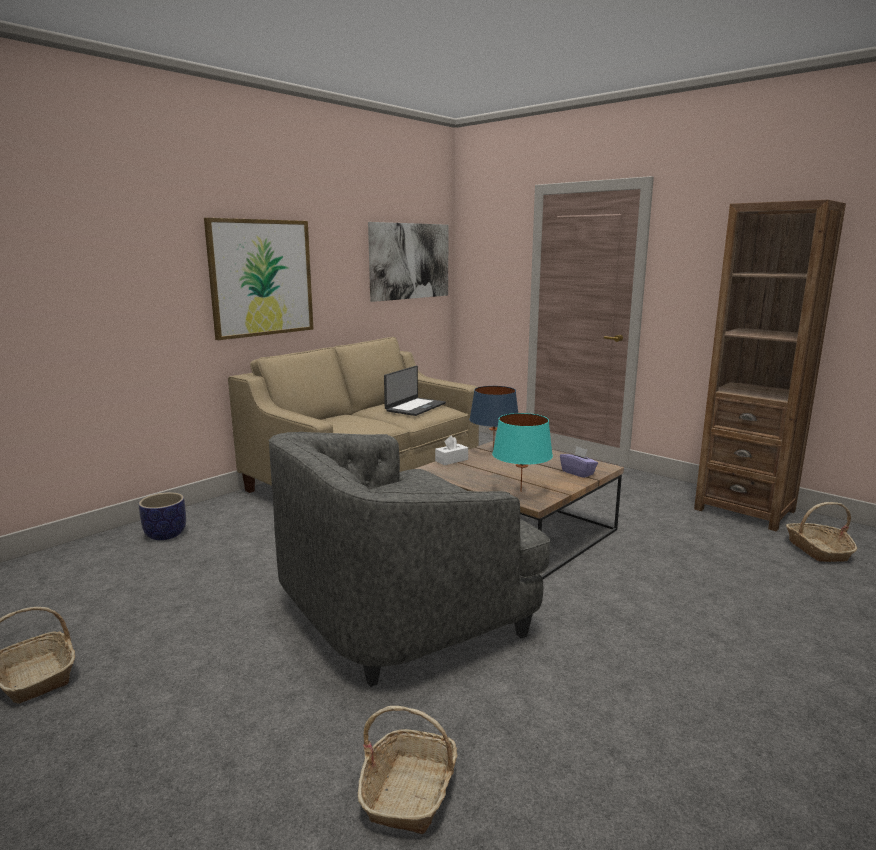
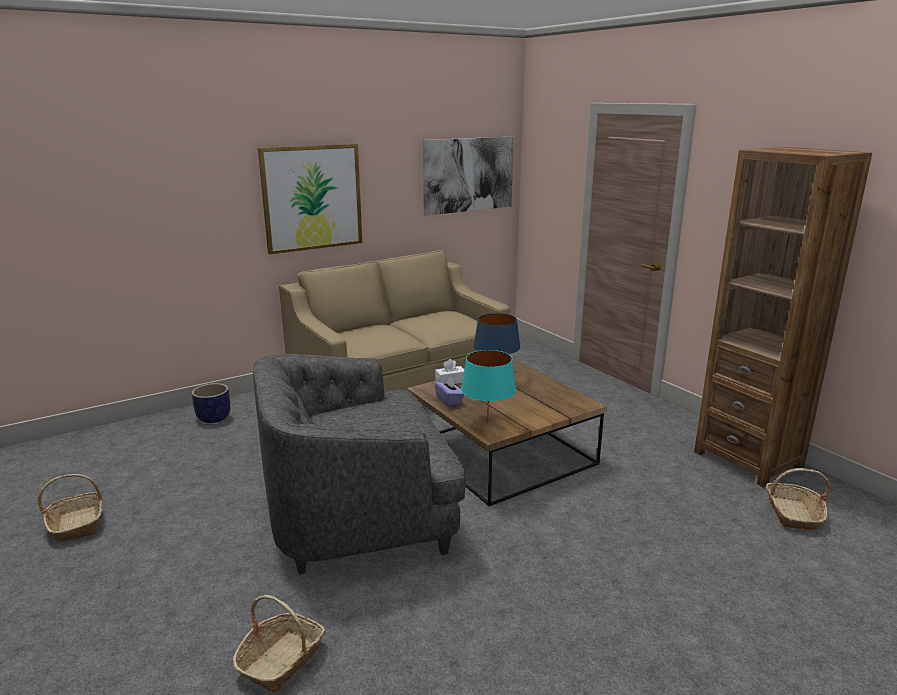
camera: 15 degrees right, 5 degrees up
(415, 407) = (445, 322): laptop -> none
(578, 473) = (556, 408): purple tissue box -> purple tissue box (449, 401)

